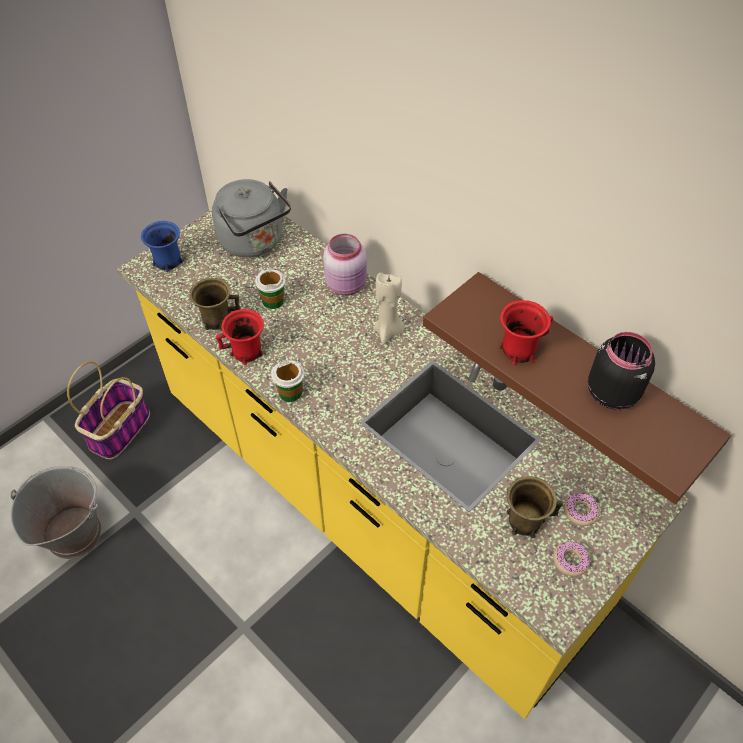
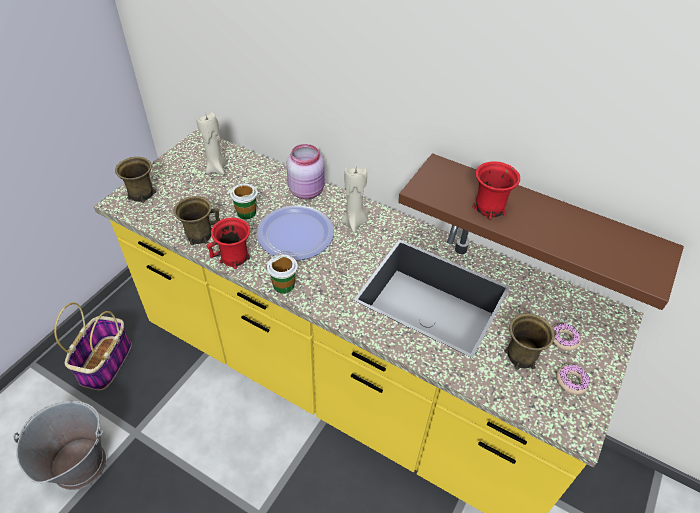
camera: 15 degrees left, 5 degrees down
(167, 262) = (141, 194): blue mug -> brown mug
(254, 242) = (216, 169): grey kettle -> beige candle
(319, 335) = (295, 234): none -> plate
(611, 392) = (577, 228): black jar -> none

